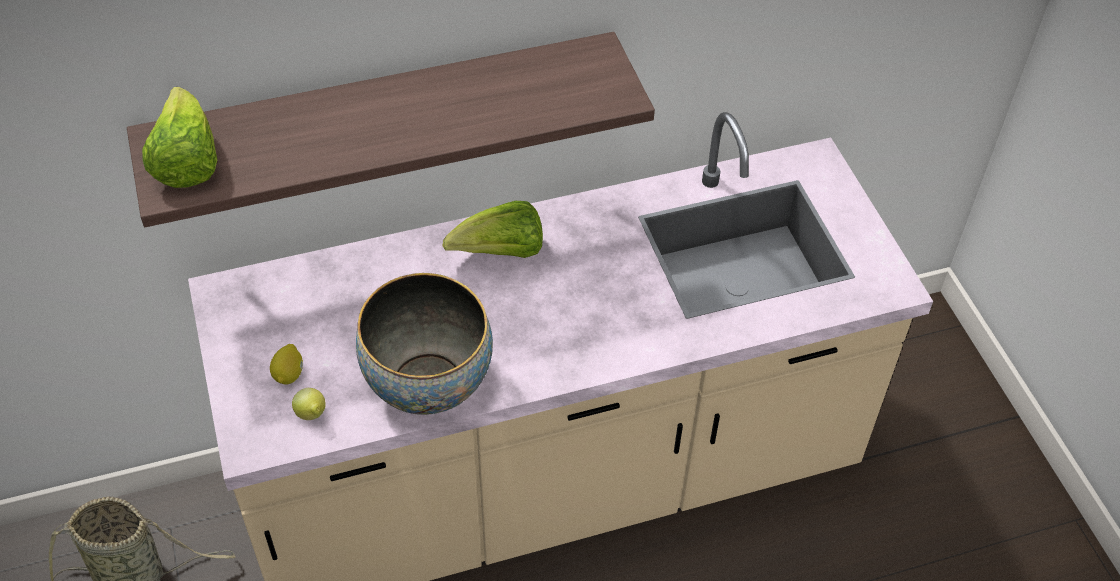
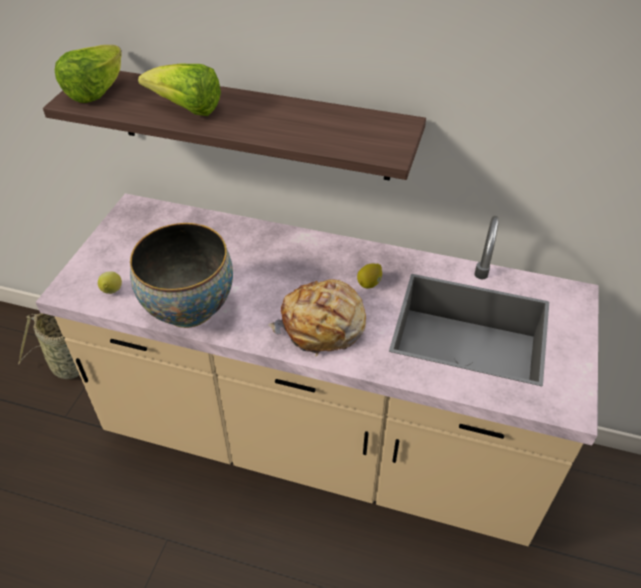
camera: 35 degrees right, 5 degrees down
(289, 374) = (123, 264): lemon -> lemon (369, 283)
(501, 253) = (303, 255): lettuce -> lettuce (187, 109)
(596, 327) = (322, 326): none -> bread

